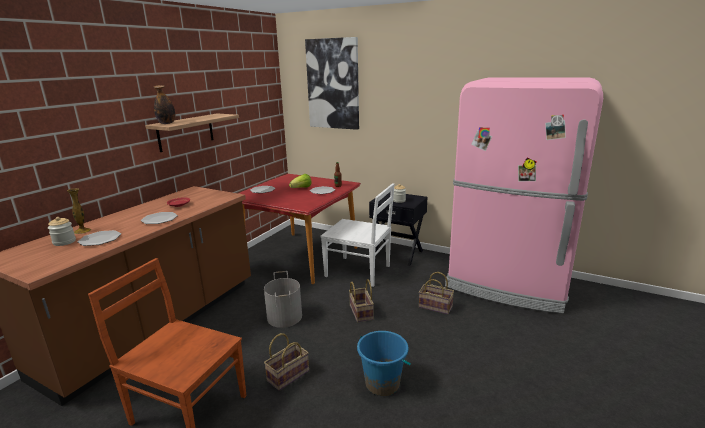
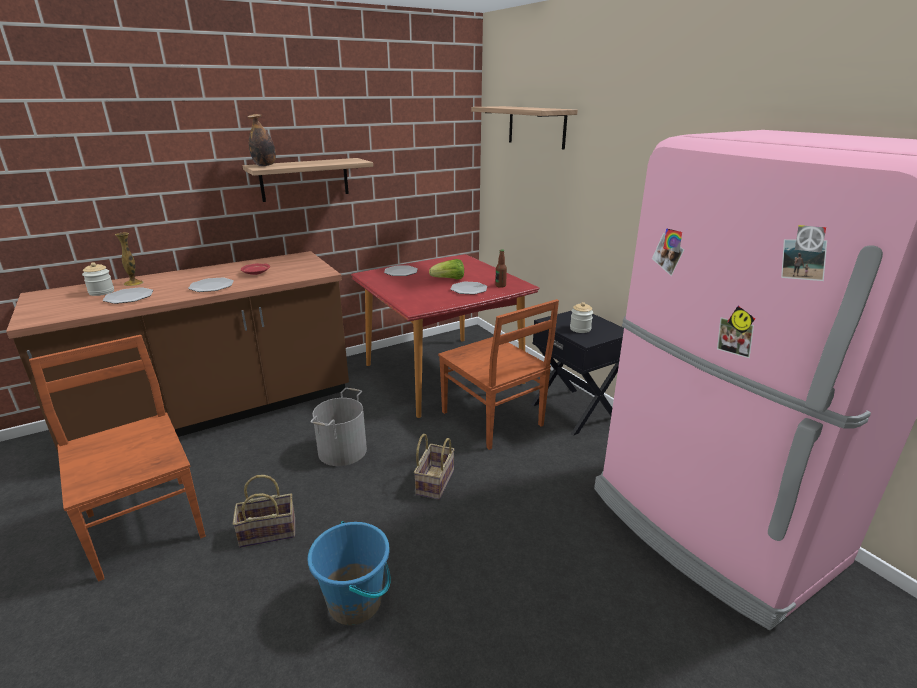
camera: 30 degrees right, 5 degrees up
(333, 84) = (536, 126): picture -> shelf
(359, 271) = (493, 420): white chair -> brown chair
(436, 306) = (548, 517): basket -> none

